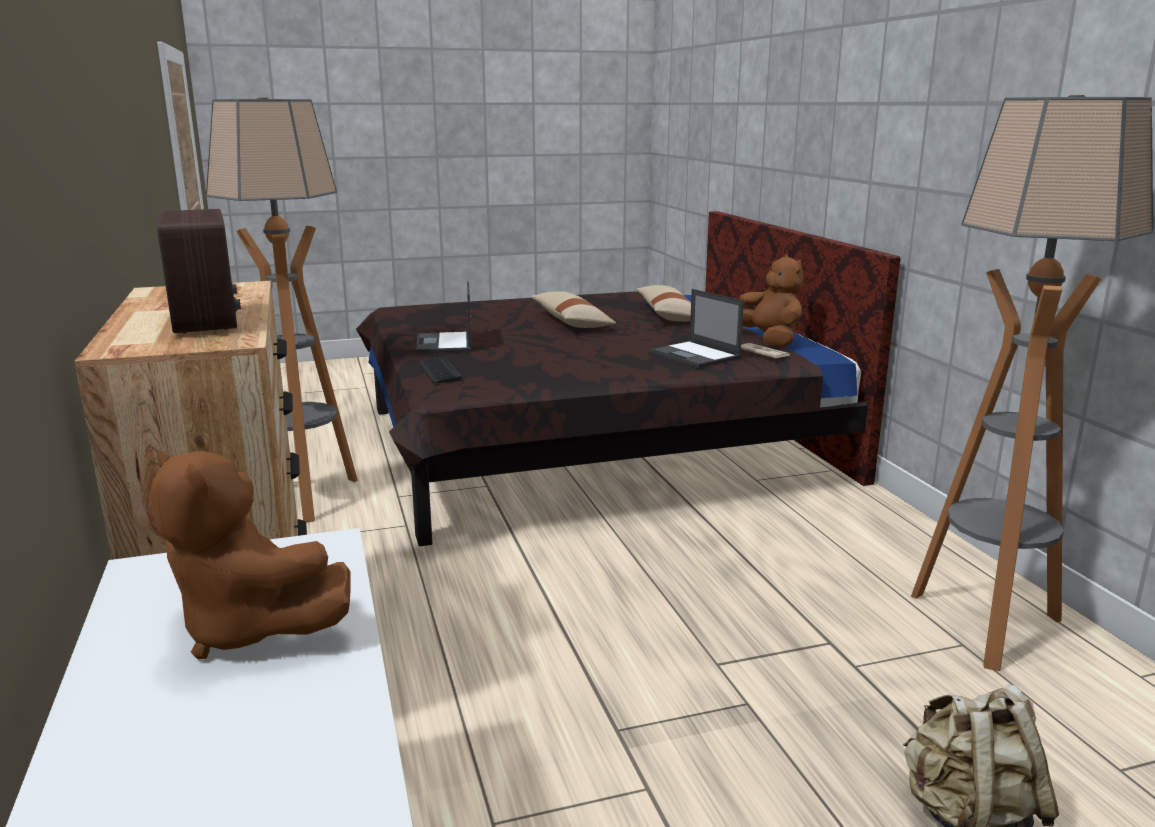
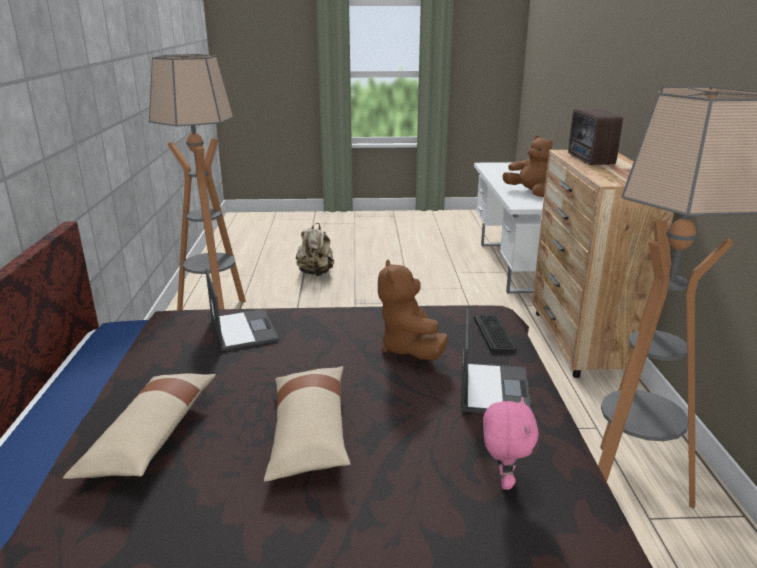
camera: 165 degrees left, 5 degrees up
(443, 319) = (503, 480): none -> pink plush toy
(763, 353) = (179, 325): newspaper -> none
(769, 340) = (127, 354): brown plush toy -> brown plush toy (410, 348)

